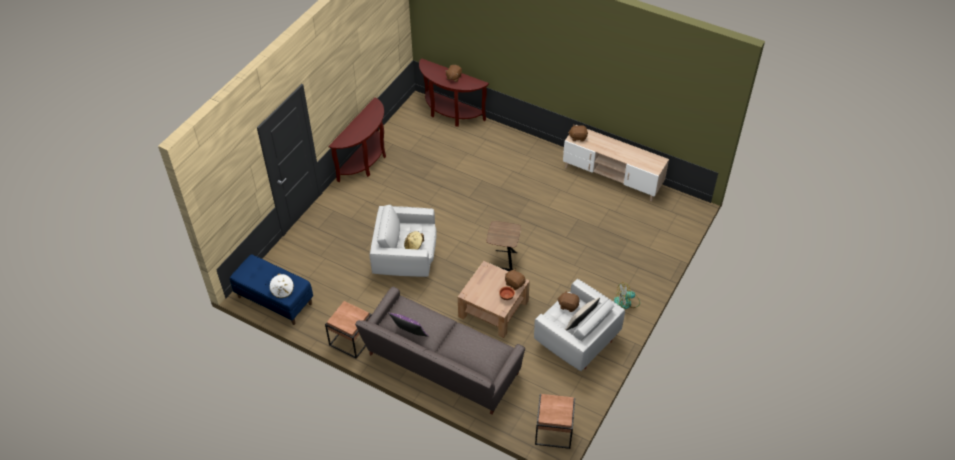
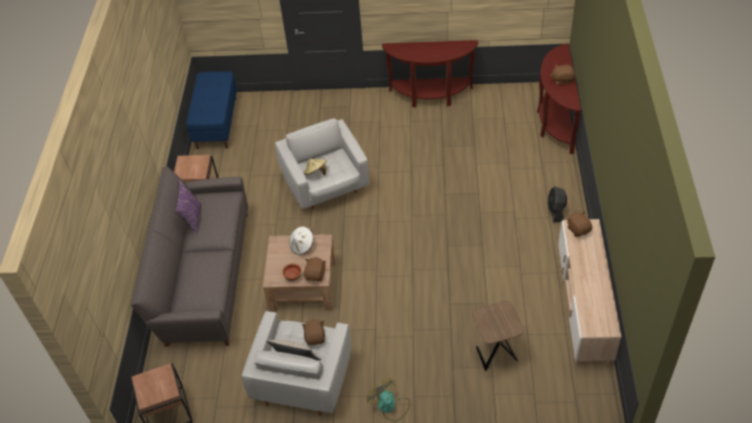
camera: 65 degrees right, 0 degrees up
(282, 290) = (201, 111): white hat -> white hat (302, 246)
(503, 260) = (375, 263): brown side table -> brown side table (495, 353)
(528, 151) = (556, 211): none -> black fan

